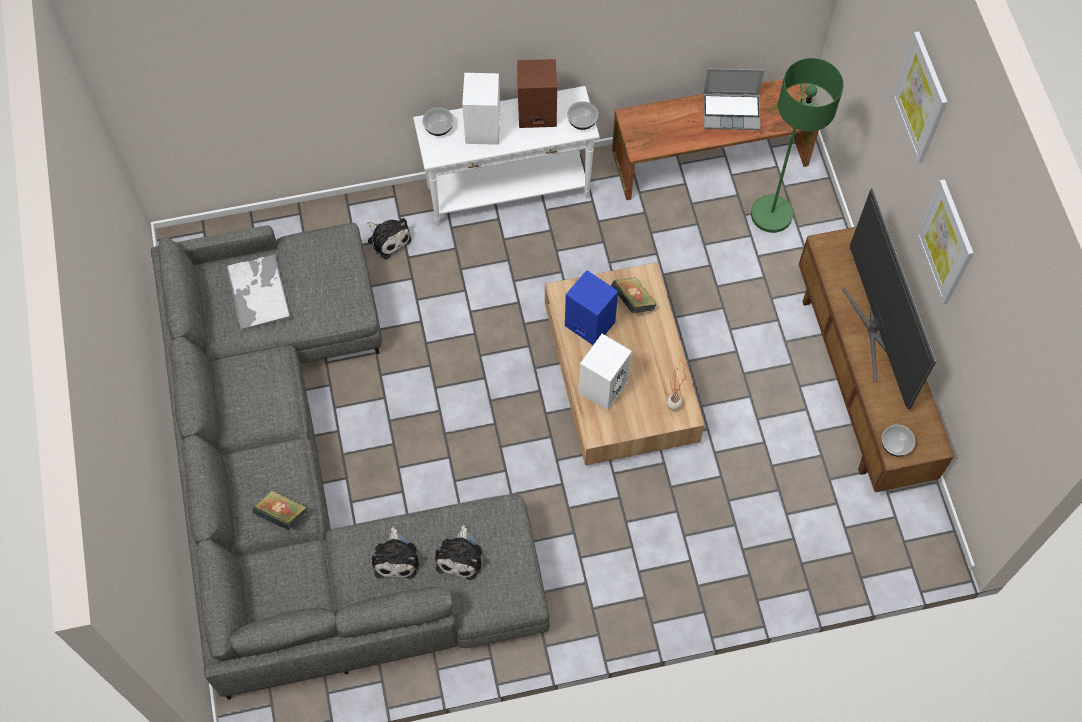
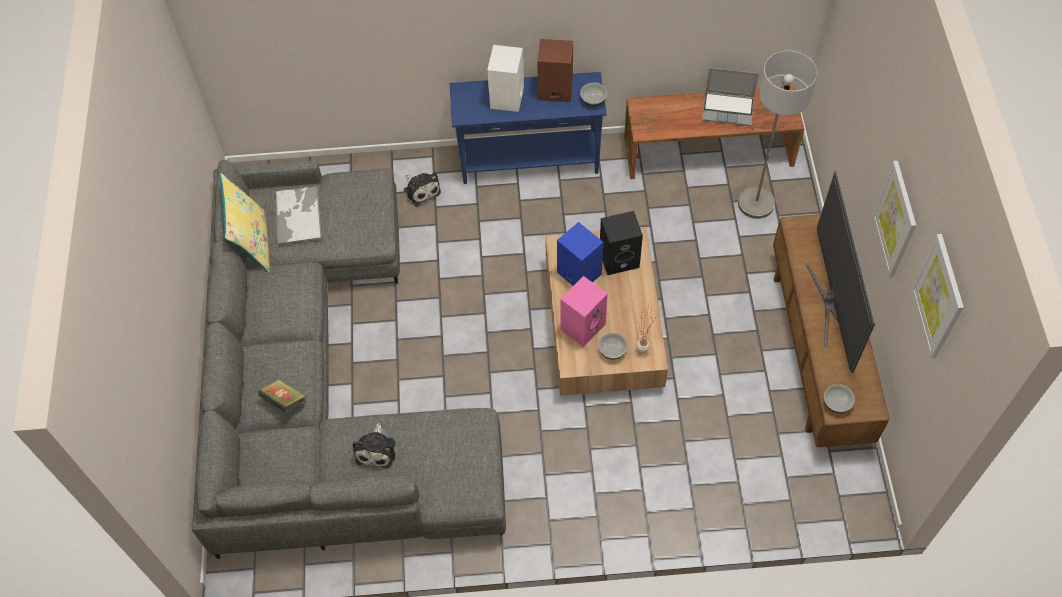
camera: 10 degrees right, 5 degrees down
(210, 330) = (252, 242): none -> yellow pillow
(438, 127) = (469, 93): bowl -> bowl (612, 350)
(460, 556) = (433, 455): plush toy -> none
(509, 191) = (530, 161): white console table -> blue console table
(603, 385) = (583, 325): white speaker -> pink speaker
(633, 301) = (620, 258): book -> black speaker
(772, 226) = (755, 213): green floor lamp -> grey floor lamp
(920, 97) = (883, 89): picture -> picture (938, 297)

